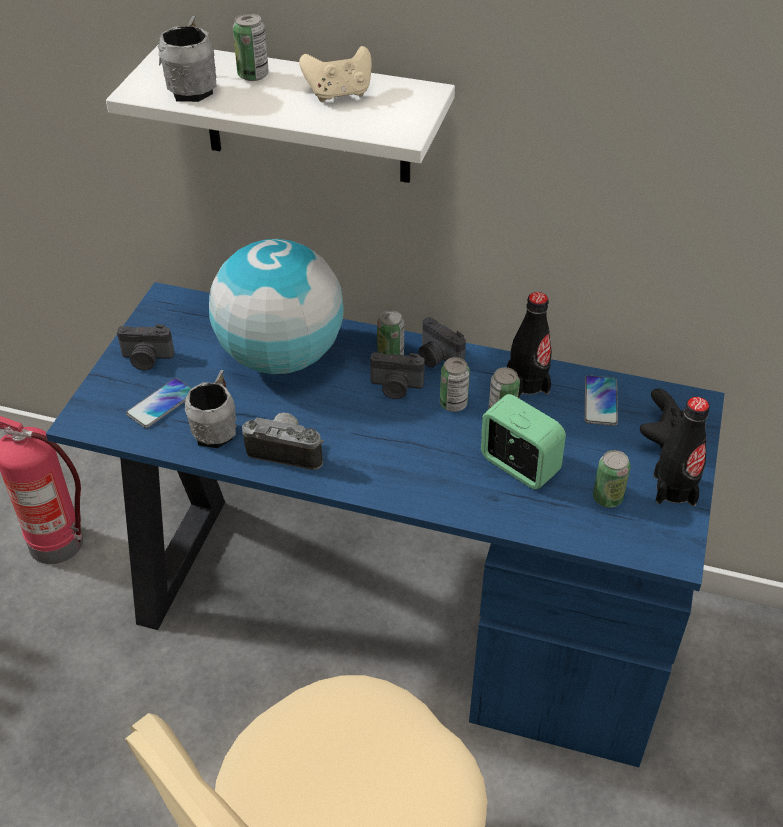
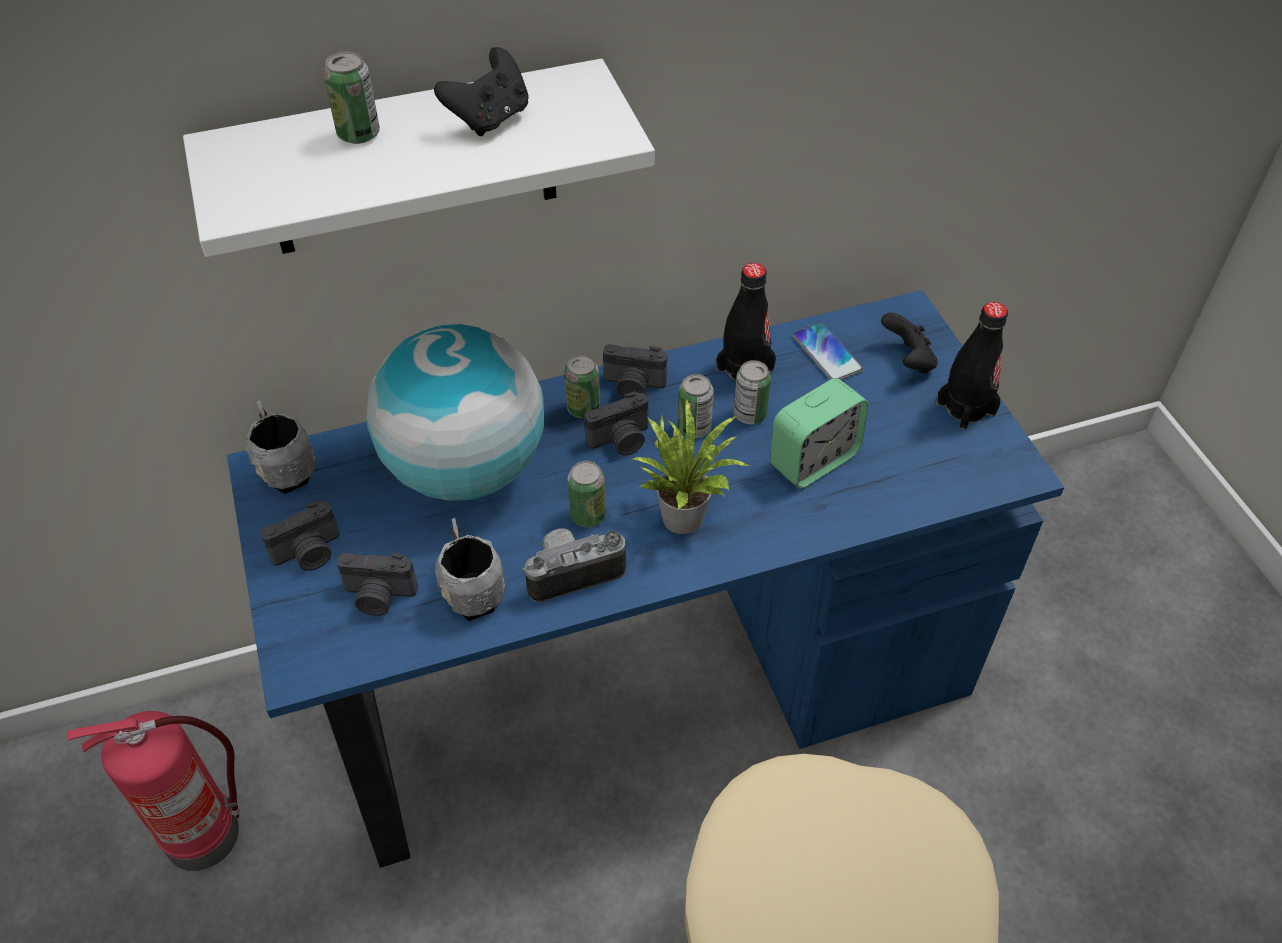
camera: 35 degrees left, 5 degrees up
(161, 404) = (379, 597): phone -> camera
(193, 87) = (301, 179): grey mug -> grey mug (285, 468)
(339, 94) = (490, 119): beige game controller -> black game controller
(393, 453) = (684, 513): none -> potted plant
(519, 466) = (813, 460): alarm clock -> alarm clock turned 135 degrees clockwise
(607, 498) = (918, 448): can -> can (588, 515)

